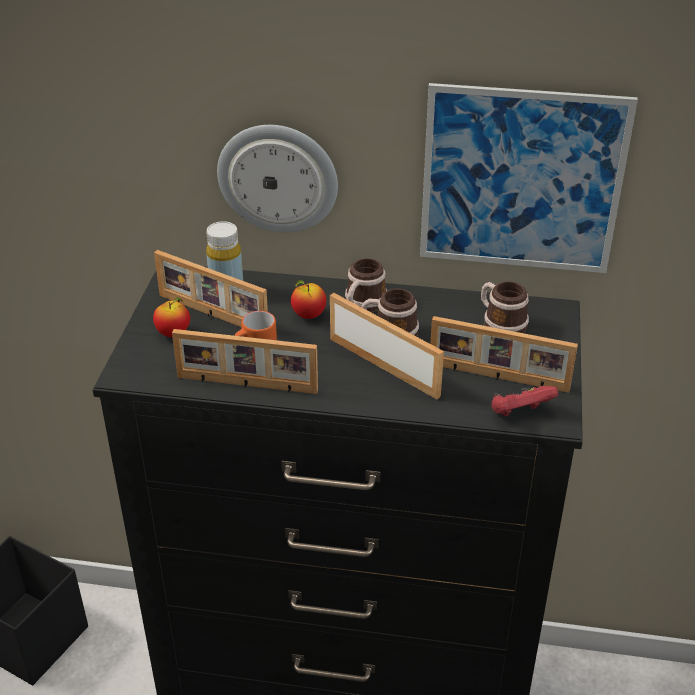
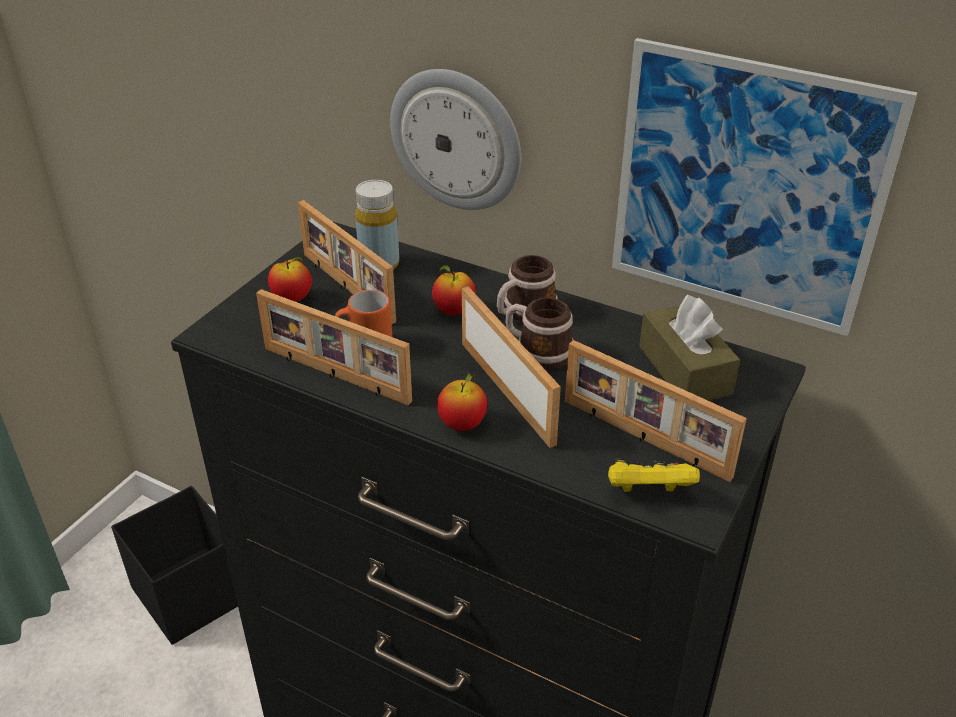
camera: 20 degrees right, 0 degrees up
(365, 398) = (462, 424): none -> apple
(500, 322) = (684, 370): mug -> brown tissue box
(519, 413) = (647, 492): red game controller -> yellow game controller

